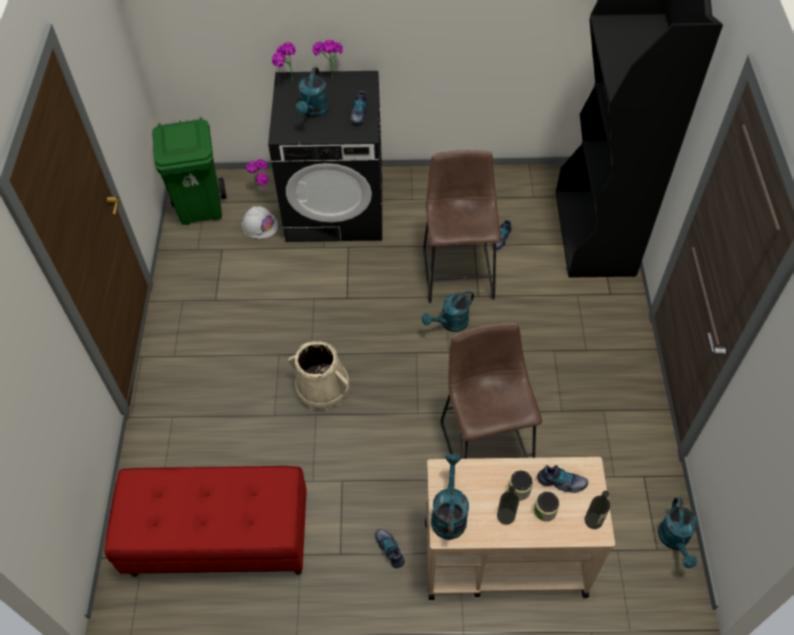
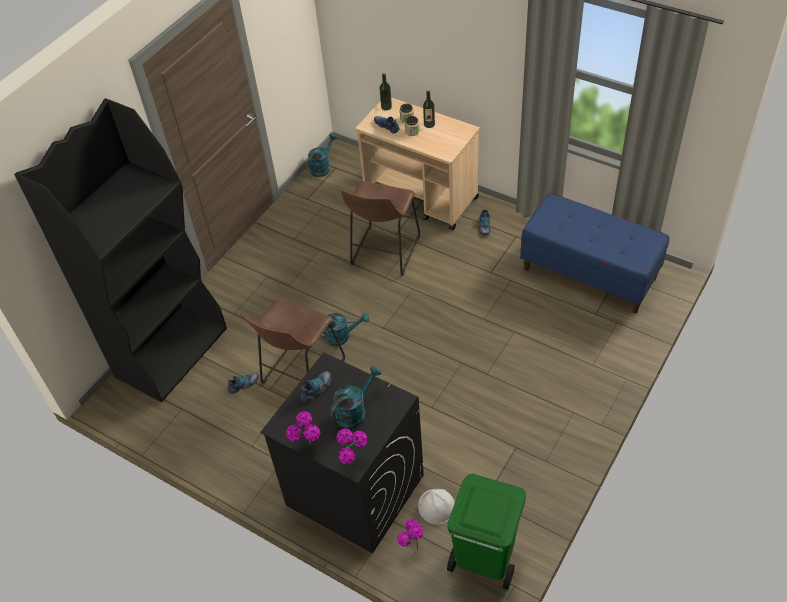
camera: 145 degrees left, 5 degrees down
(219, 540) = (589, 273): red bench -> blue bench
(322, 387) = (468, 334): beige bucket -> none
(448, 513) = (458, 136): turquoise watering can -> none

